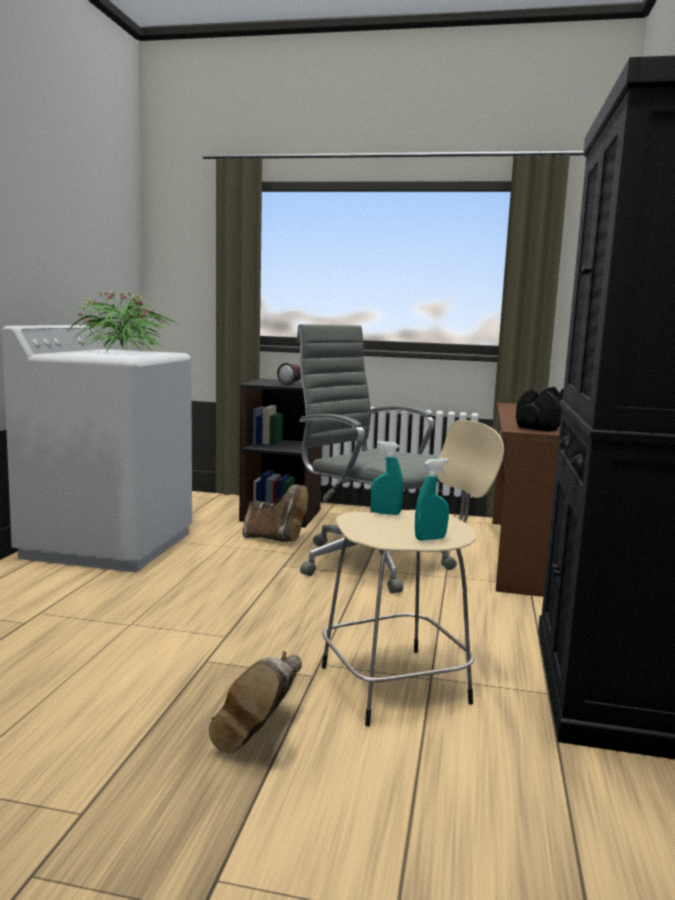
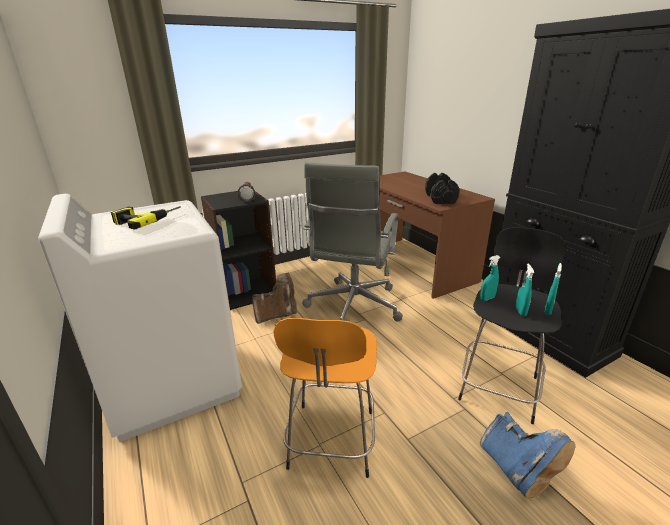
camera: 40 degrees left, 15 degrees up
(121, 352) = (147, 219): potted plant -> power drill
(141, 628) = (331, 442): none -> orange stool
(259, 736) = (516, 470): brown boot -> blue boot
(369, 561) = (353, 307): grey office chair -> grey office chair turned 75 degrees counterclockwise
(394, 530) = (520, 311): none -> turquoise spray bottle
(399, 684) = (499, 386): beige stool -> black stool

